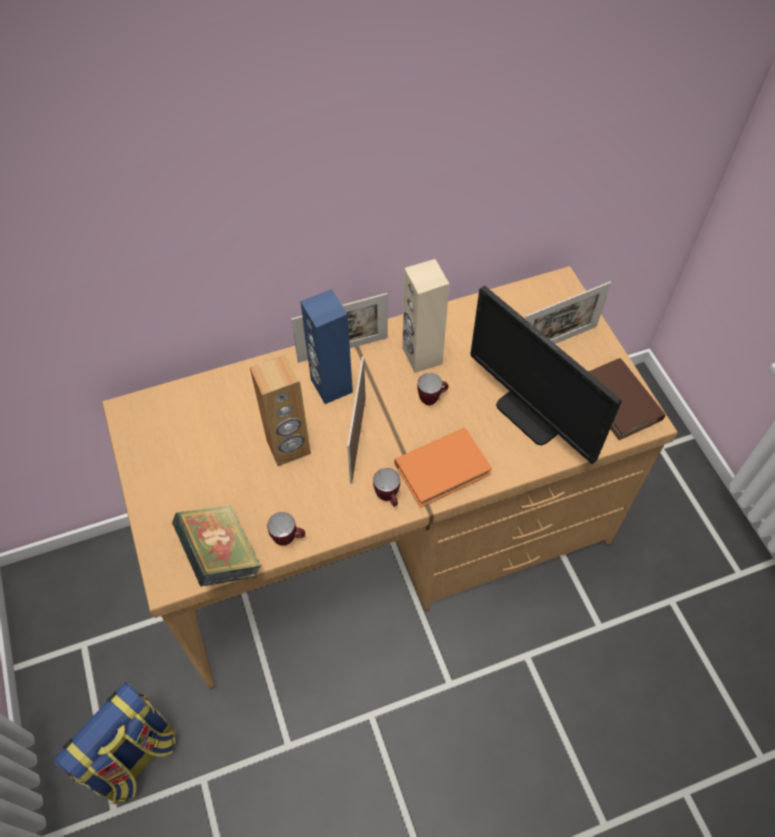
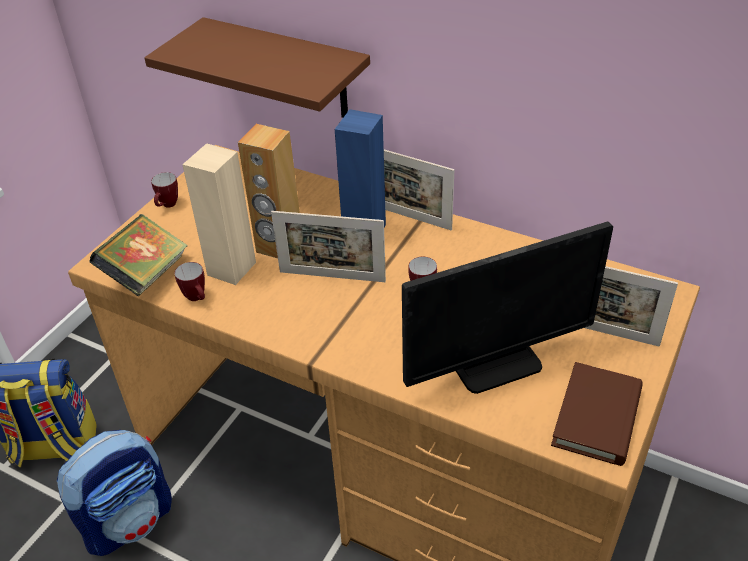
camera: 50 degrees right, 15 degrees down
(175, 295) = (286, 69): none -> brown shelf
(268, 741) = (129, 520): none -> backpack
(358, 439) = (332, 277): picture frame -> picture frame turned 135 degrees counterclockwise
(388, 498) = (296, 329): mug -> mug (168, 206)
(421, 356) = (460, 259): beige speaker -> beige speaker (231, 268)
(442, 469) = (363, 342): orange book -> none
(532, 414) = (496, 364): monitor -> monitor turned 120 degrees counterclockwise

